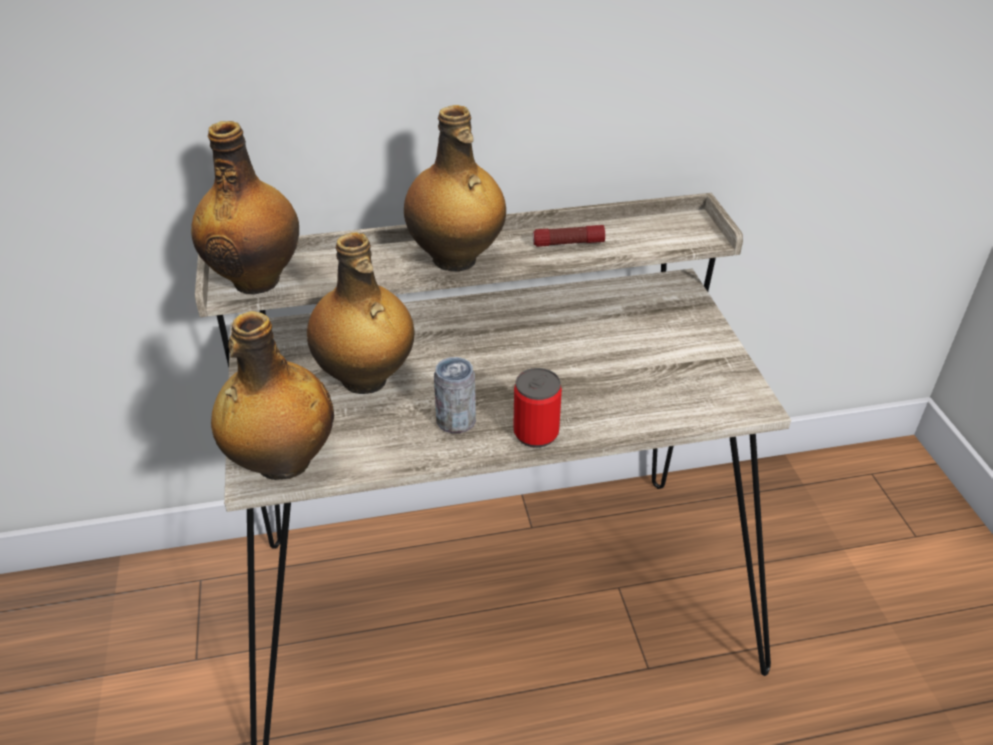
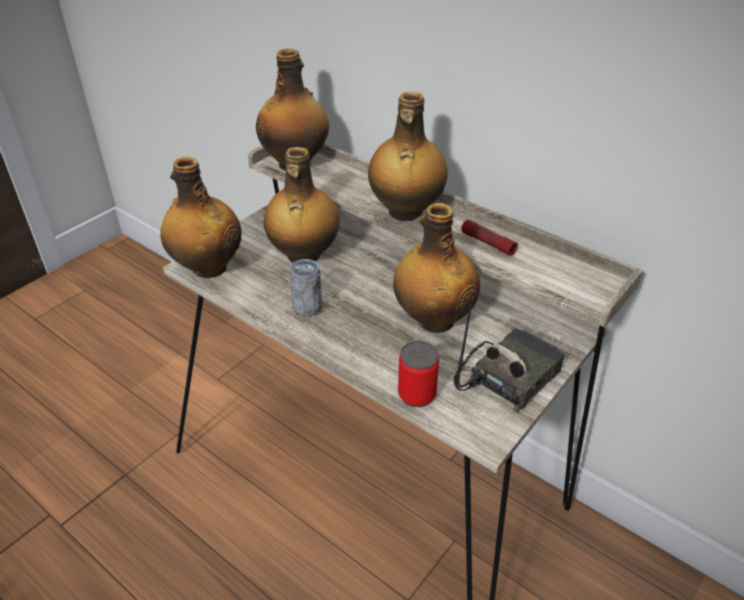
camera: 50 degrees right, 0 degrees up
(536, 433) = (333, 345): can -> can (416, 394)
(573, 350) = (433, 319): none -> bottle
(693, 352) = (506, 376): none -> radio

